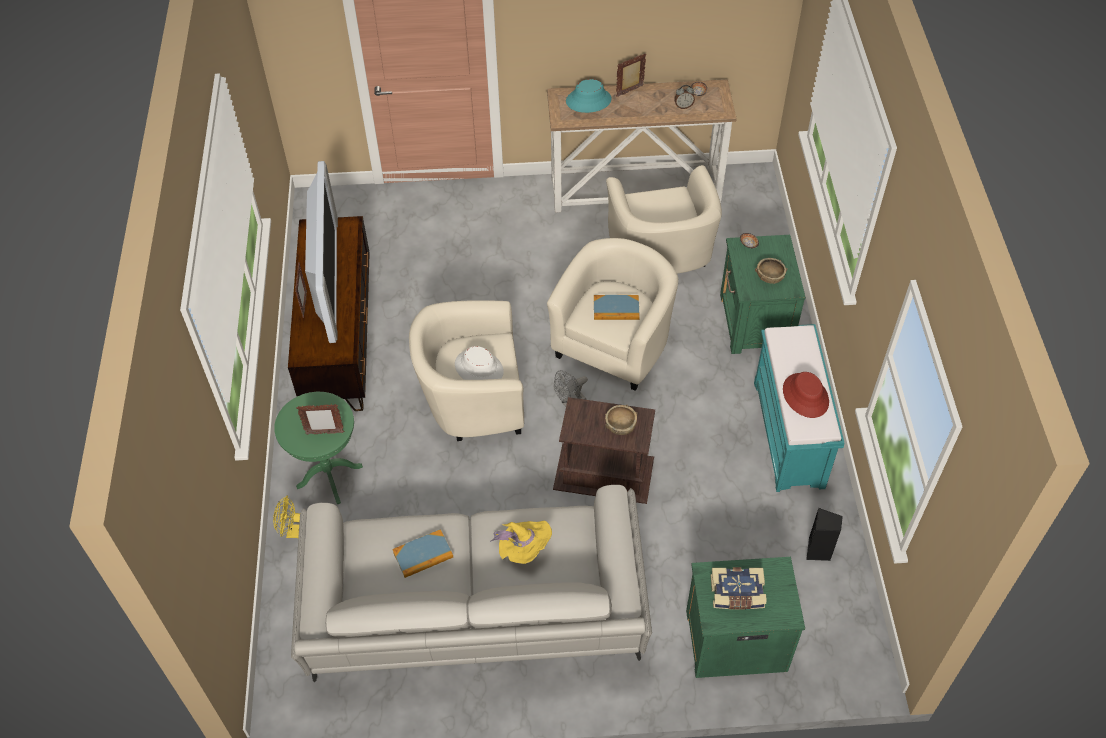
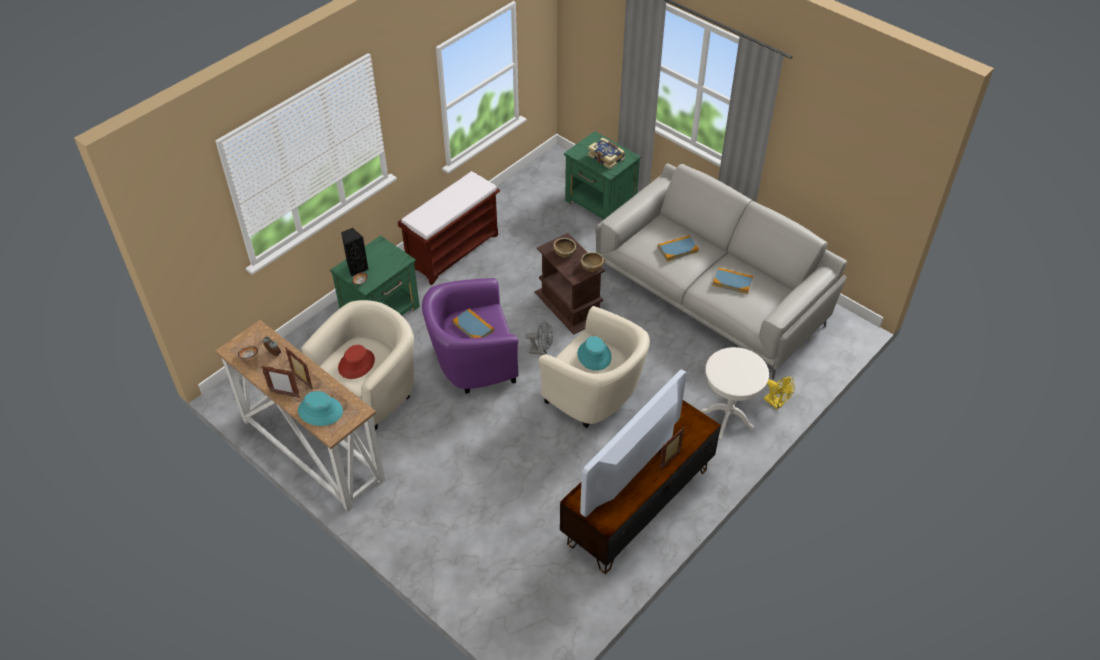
camera: 135 degrees left, 5 degrees down
(324, 433) = (736, 360): picture frame -> picture frame (302, 382)
(329, 476) = (727, 419): green side table -> white side table
(479, 368) = (594, 355): white hat -> turquoise hat
(523, 549) = (678, 249): yellow hat -> book
(614, 343) = (472, 362): beige armchair -> purple armchair
(769, 277) = (379, 257): brown bowl -> brown bowl (592, 267)
(789, 435) = (453, 250): turquoise bench -> brown bench
(805, 396) = (459, 195): red hat -> red hat (356, 364)
(818, 551) = (516, 202): black speaker -> black speaker (357, 268)

